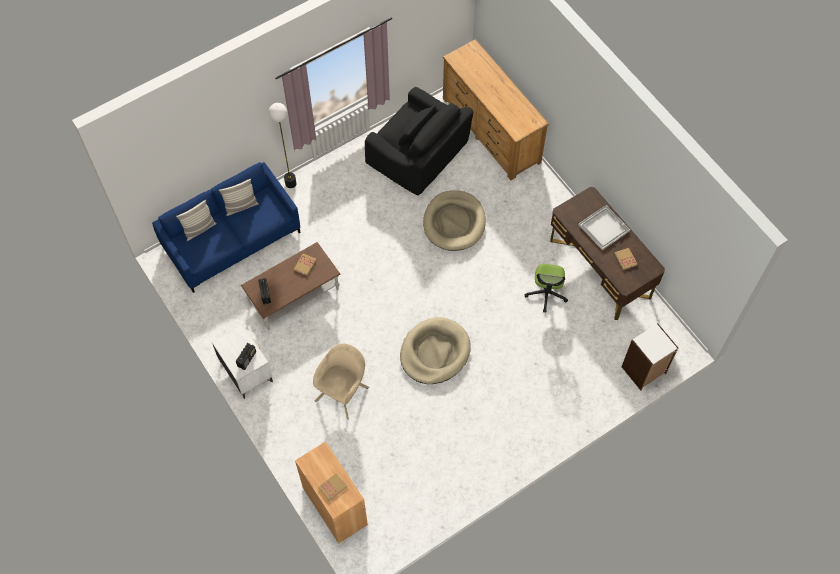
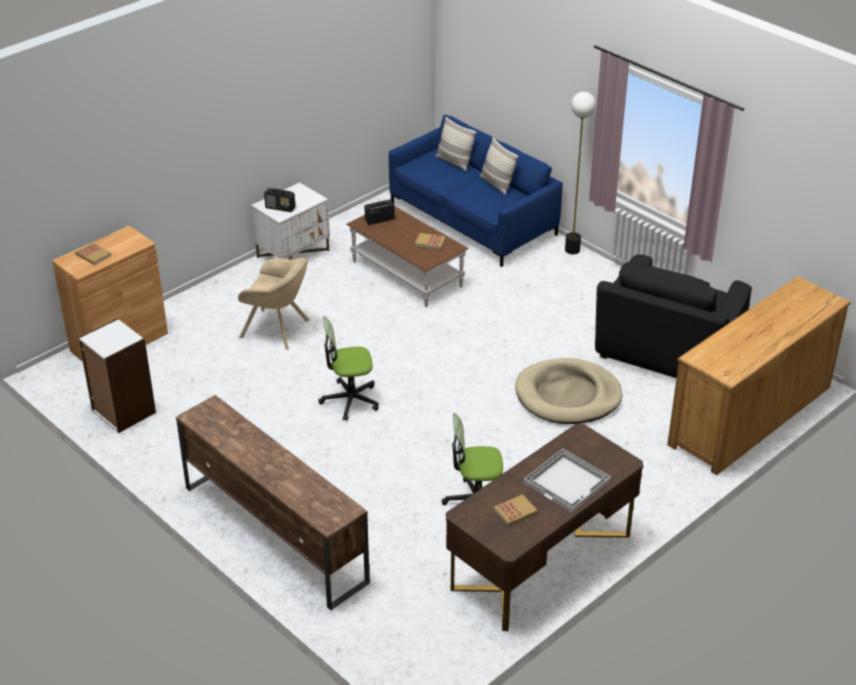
camera: 80 degrees right, 25 degrees down
(434, 352) = (350, 400): beige dog bed -> office chair
(557, 412) = (274, 533): none -> brown tv stand
(643, 371) = (362, 631): white bookcase -> white bookcase (123, 412)

